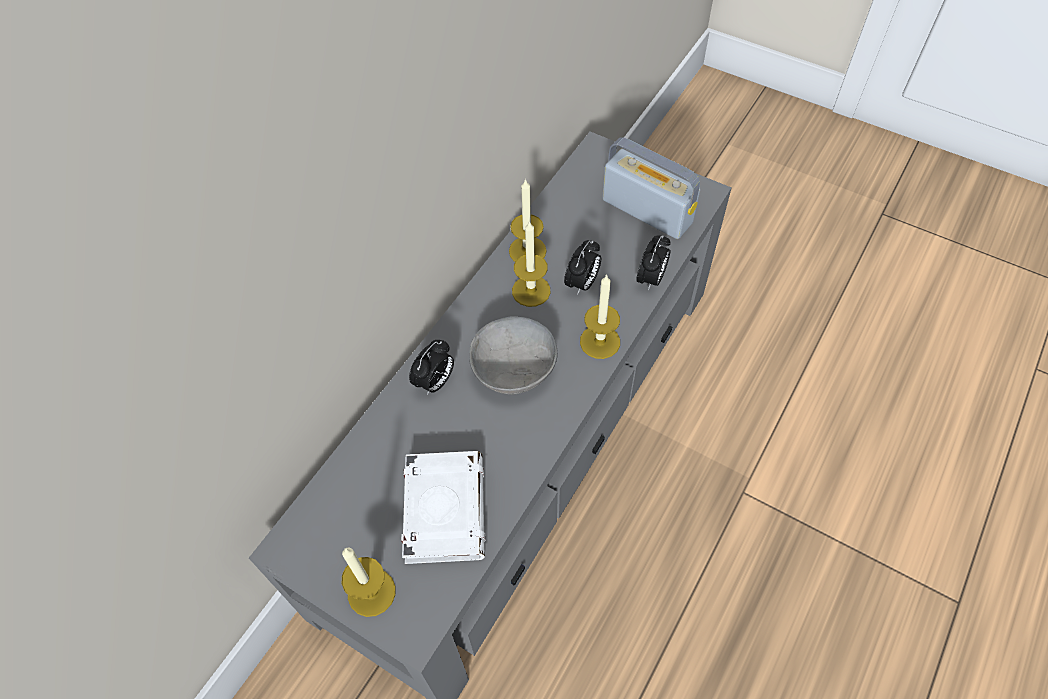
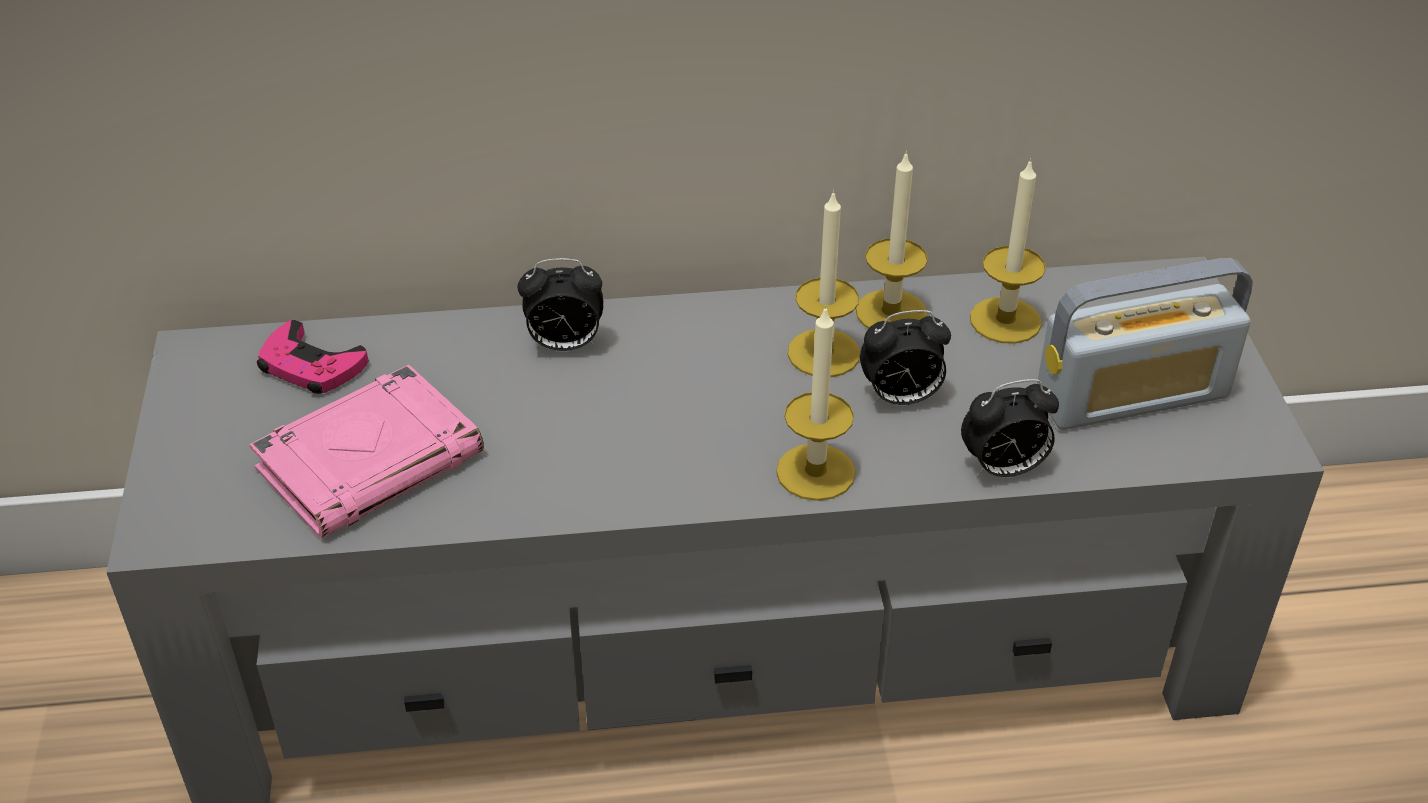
camera: 50 degrees right, 15 degrees down
(349, 498) = (311, 366): none -> pink game controller
(371, 592) = (190, 461): candle -> candle (1005, 320)
(444, 508) = (372, 461): white book -> pink book
(515, 369) = (668, 409): grey bowl -> none
(646, 211) = (1132, 396): radio -> radio turned 75 degrees clockwise

